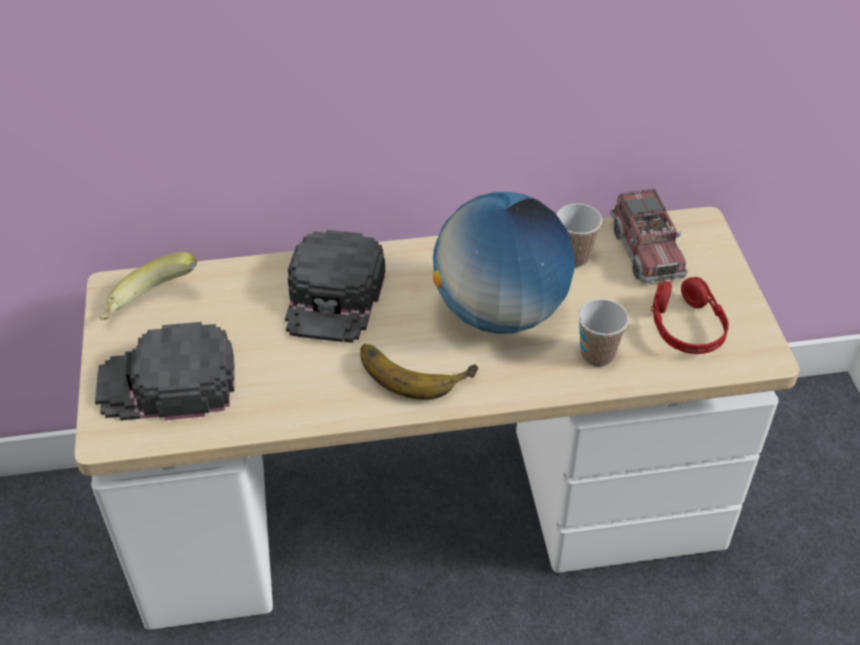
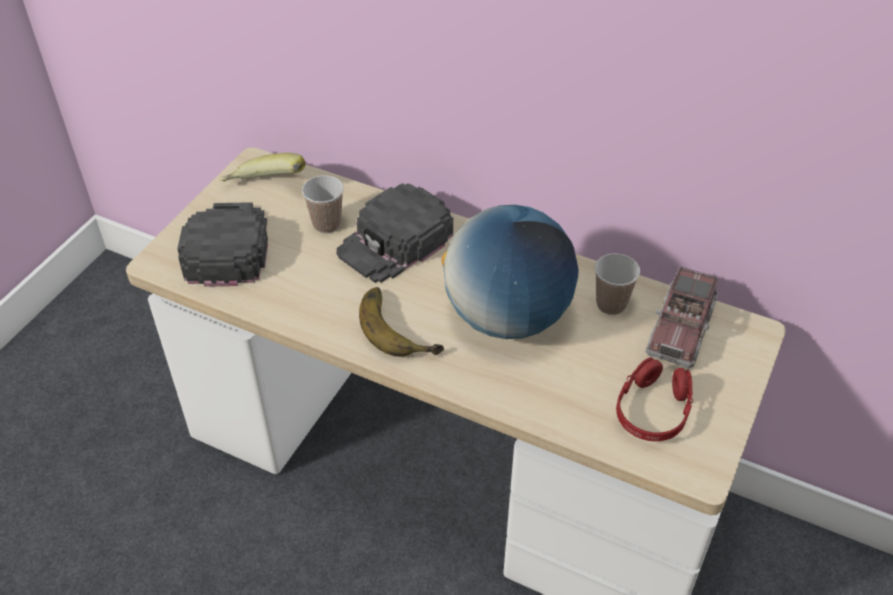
camera: 35 degrees right, 0 degrees up
(168, 383) = (226, 246): black cap -> black cap turned 60 degrees clockwise
(597, 355) = (553, 392): cup -> cup (327, 224)

